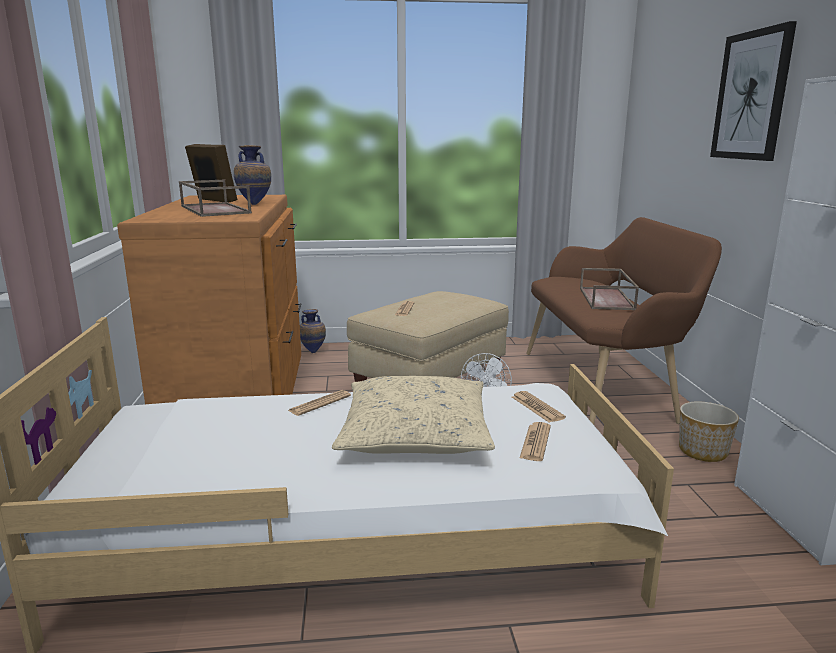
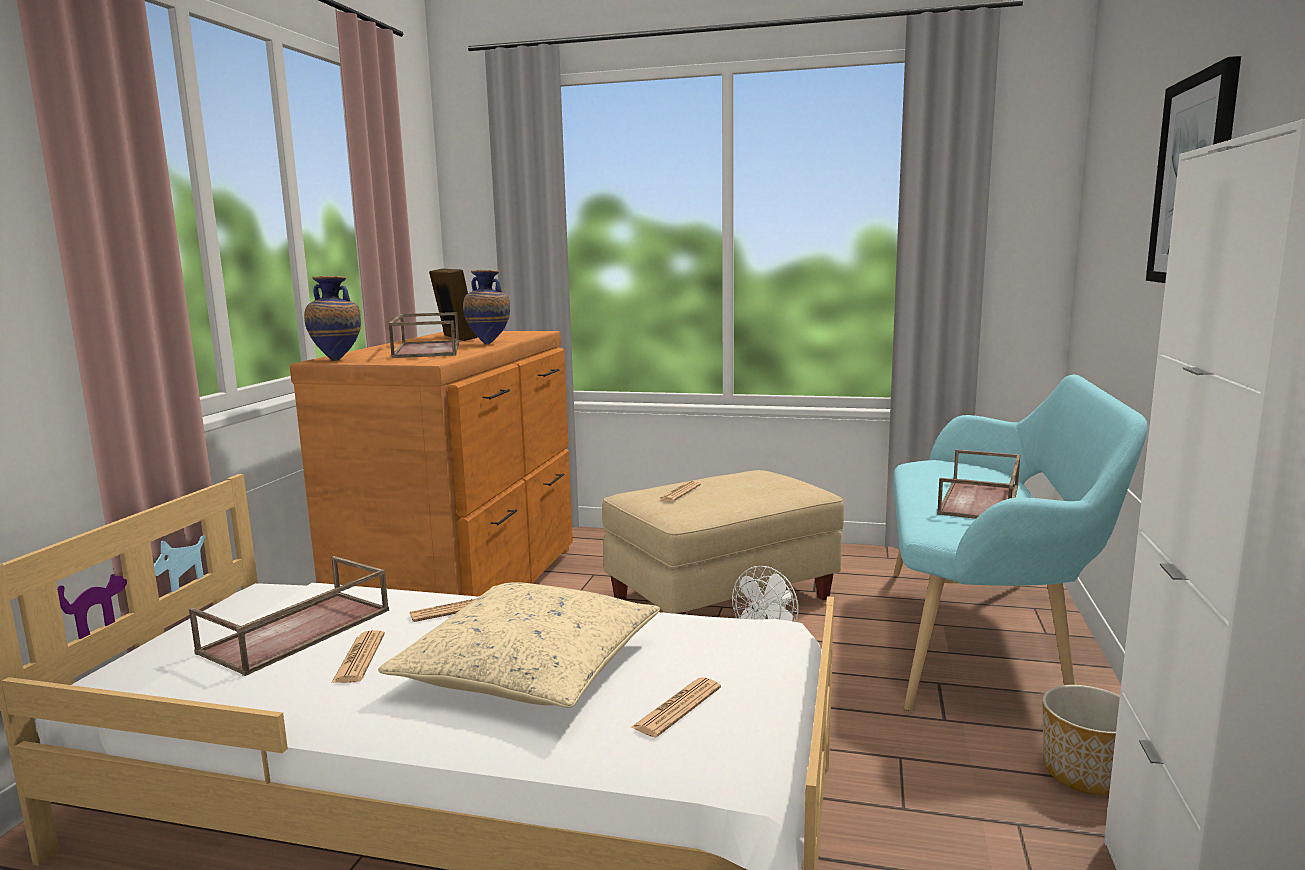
camera: 20 degrees right, 5 degrees down
(210, 435) = (296, 632): none -> brown tray
(313, 351) = (599, 540): vase -> vase (338, 360)
(537, 407) = (732, 656): newspaper -> newspaper (359, 658)
(603, 386) = (985, 639): brown bench -> turquoise bench

